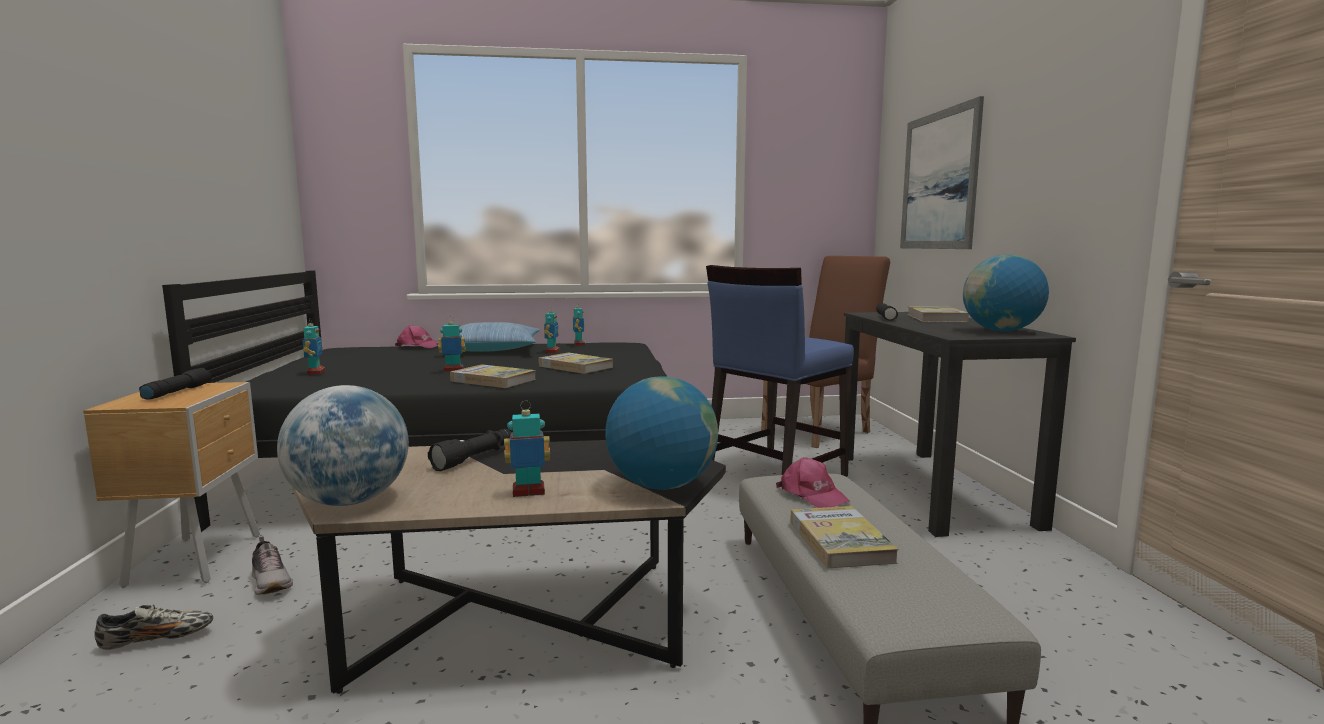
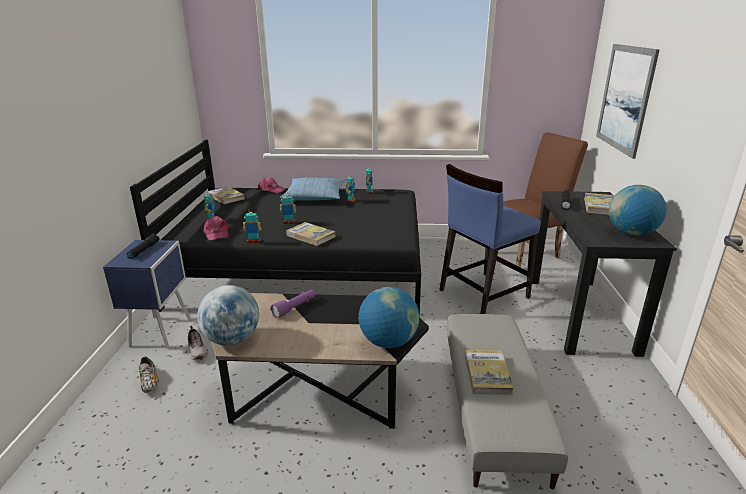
camera: 10 degrees right, 15 degrees up
(157, 639) = (149, 381): shoe -> shoe turned 75 degrees clockwise
(199, 559) = (162, 330): brown nightstand -> blue nightstand
(475, 458) = (295, 308): black flashlight -> purple flashlight
(528, 492) = (319, 341): toy robot -> toy robot (254, 242)
(575, 366) = (361, 222): book -> book (226, 197)
(812, 495) = (485, 334): pink cap -> pink cap (216, 233)

